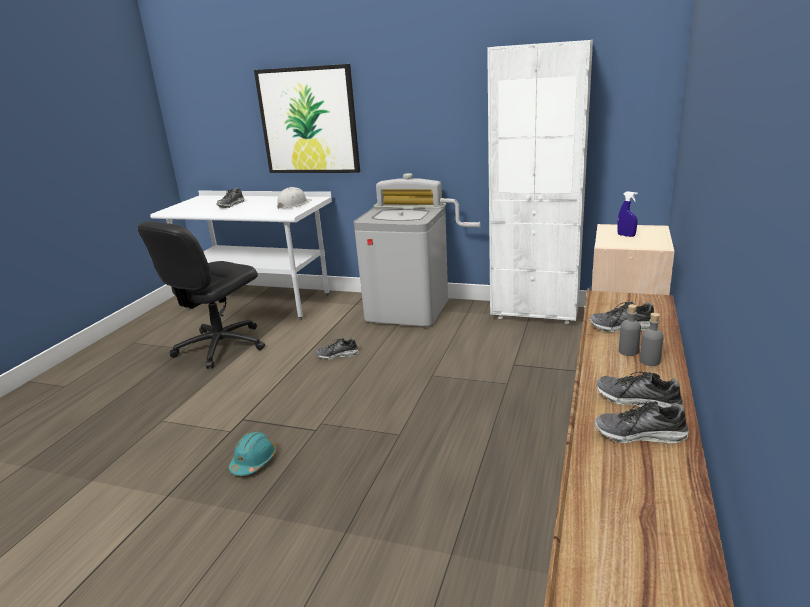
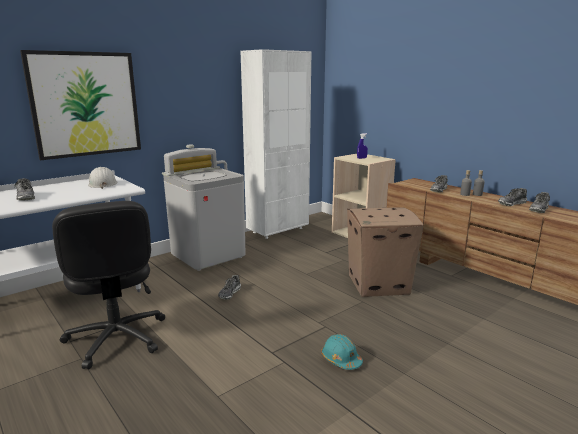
camera: 60 degrees left, 5 degrees down
(463, 431) = (379, 284): none -> cardboard box

